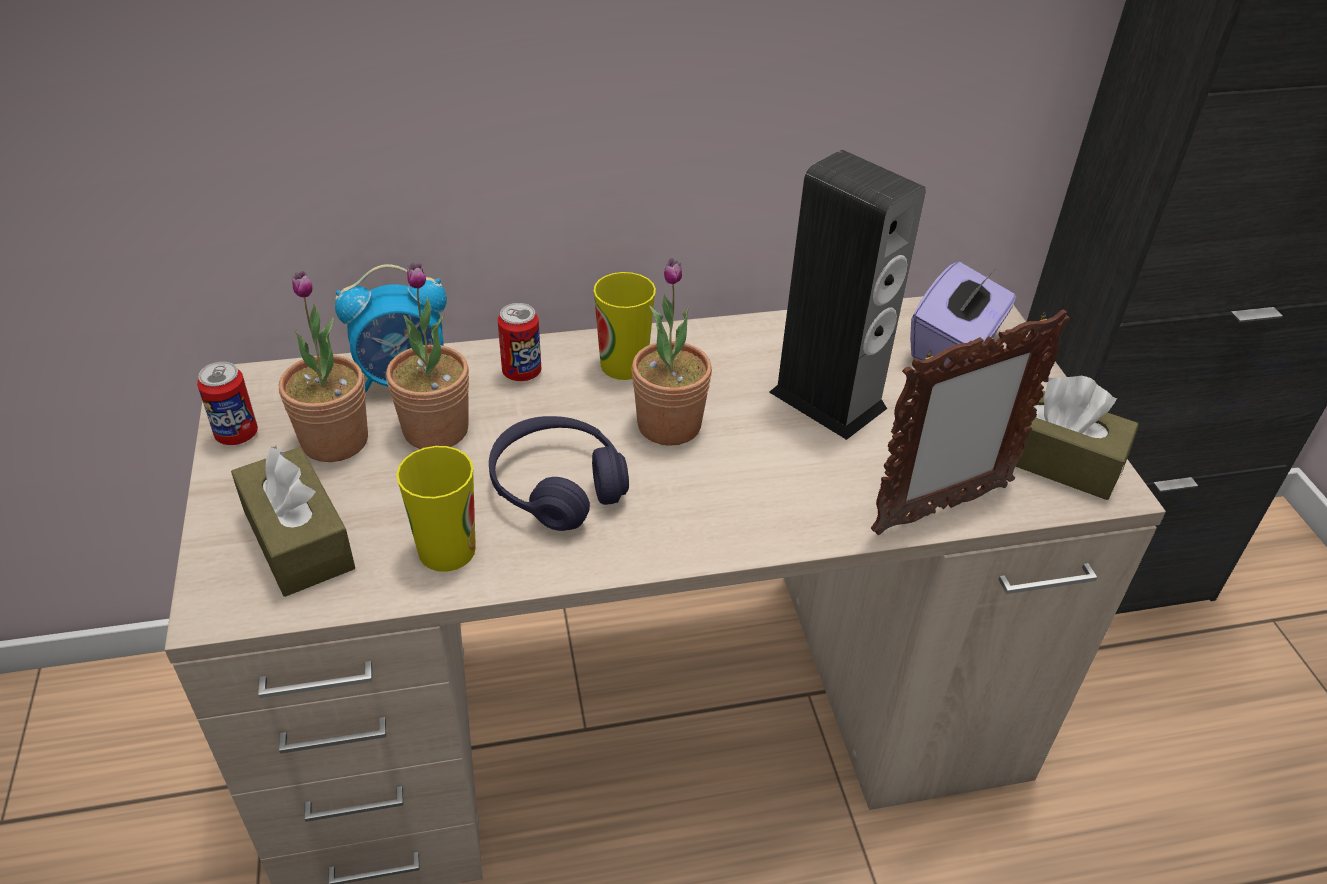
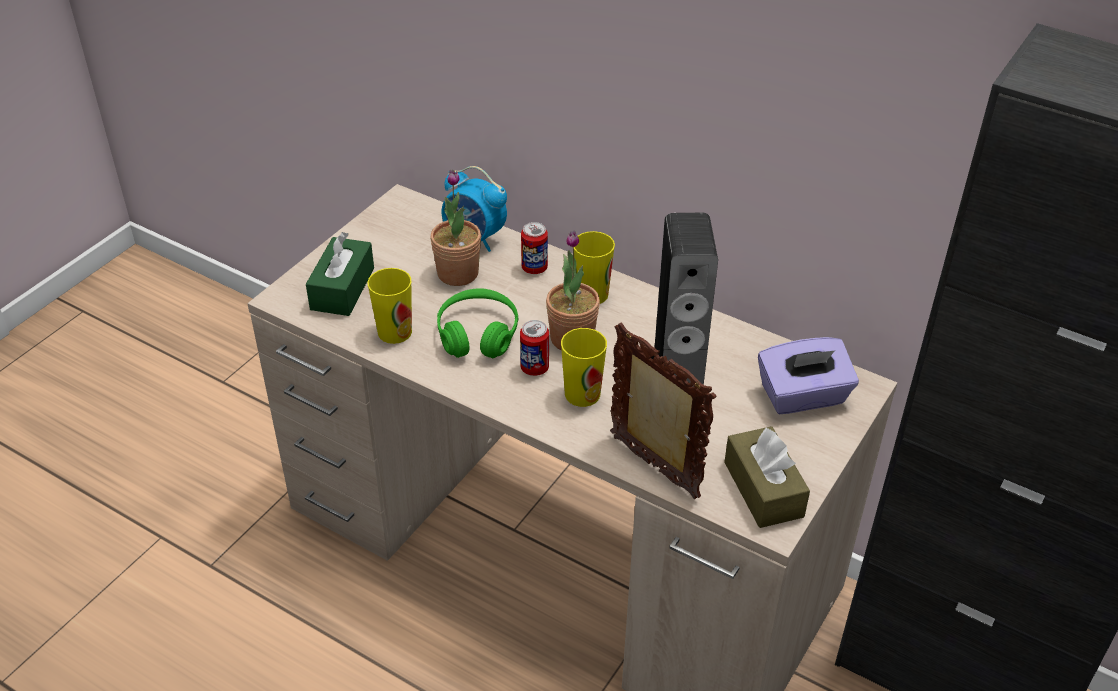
camera: 45 degrees right, 0 degrees up
(237, 434) = (372, 225): can -> can (534, 368)
(298, 539) = (342, 289): brown tissue box -> green tissue box
(335, 441) = (408, 252): potted plant -> none
(557, 487) = (478, 334): purple headphones -> green headphones
(763, 478) = (582, 394): none -> cup
(940, 509) = (654, 468): picture frame -> picture frame turned 150 degrees counterclockwise

